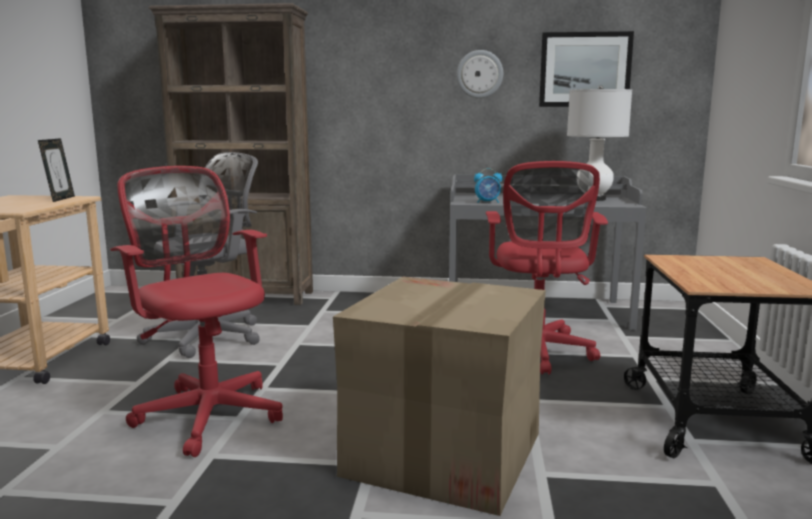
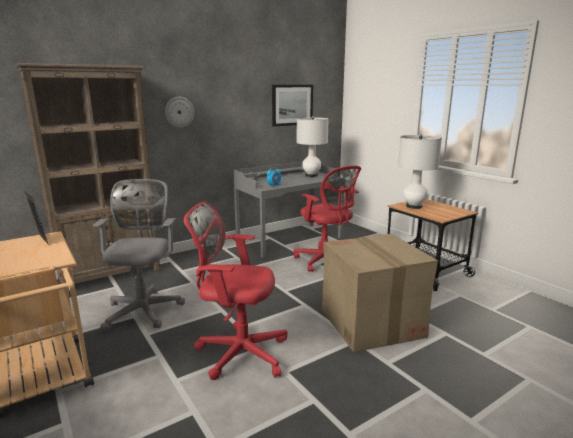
camera: 40 degrees left, 5 degrees up
(479, 74) = (241, 108): wall clock -> wall clock (179, 112)
(697, 263) = (414, 206): none -> white table lamp

